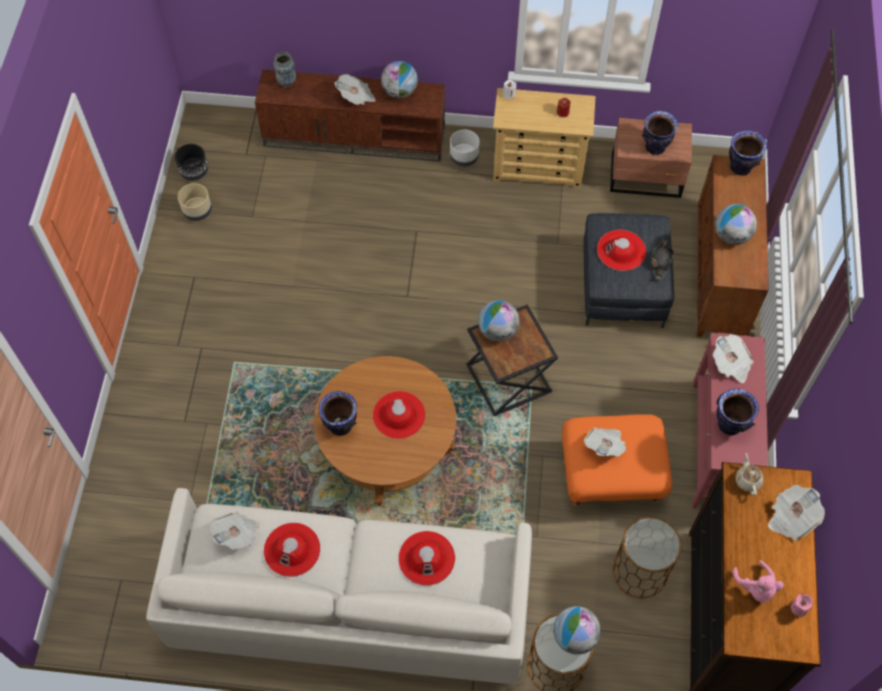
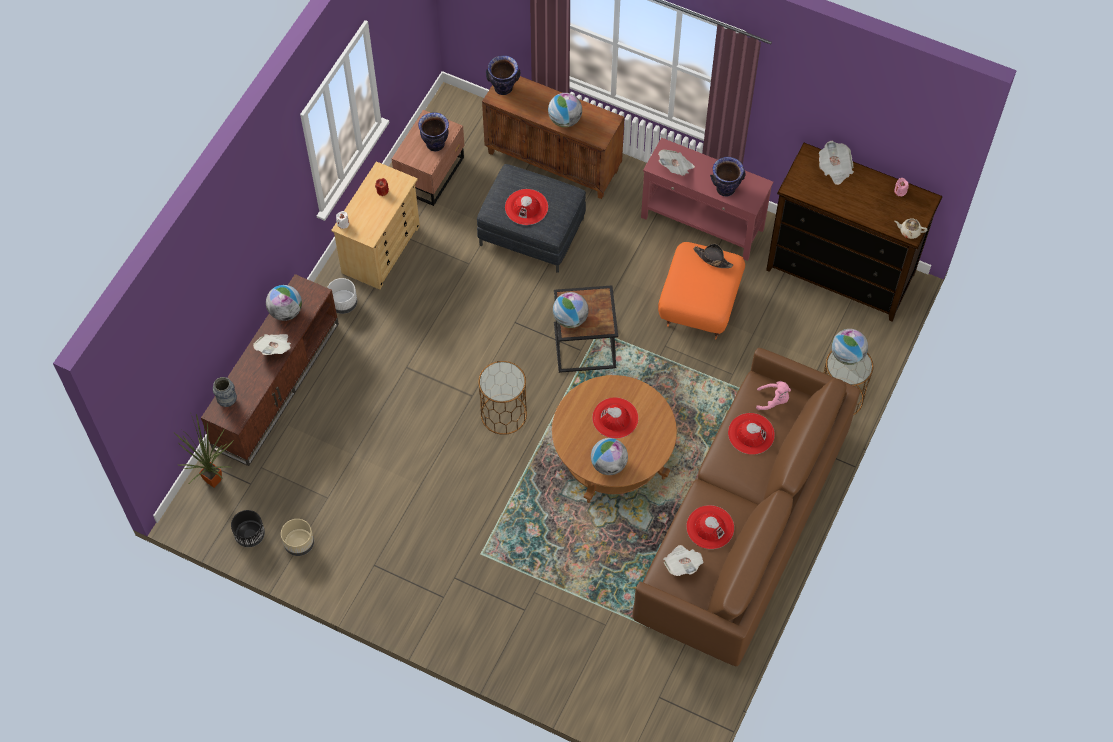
camera: 70 degrees left, 0 degrees up
(241, 127) = (216, 479): none -> potted plant
(340, 426) = (608, 464): vase -> globe
(349, 605) = (743, 526): white sofa -> brown sofa
(605, 446) = (696, 285): newspaper -> none
(639, 571) = (785, 315): brown side table -> brown side table (503, 414)
(661, 261) = (549, 184): black hat -> black hat (712, 259)
(747, 480) = (797, 182): beige teapot -> beige teapot (909, 231)
(756, 588) = (878, 210): pink plush toy -> pink plush toy (773, 400)

